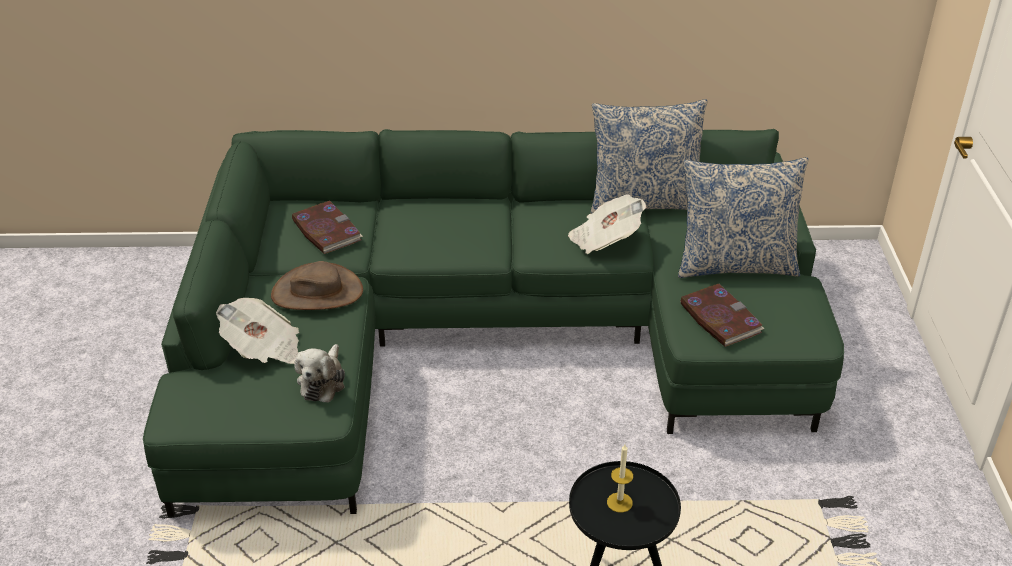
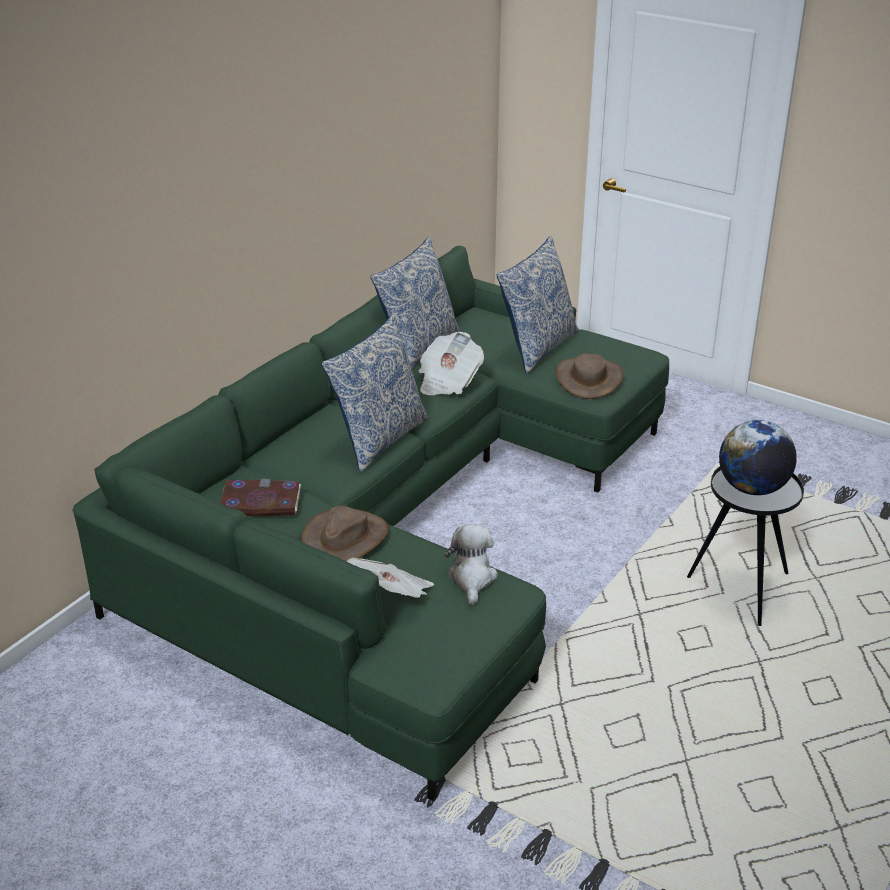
camera: 55 degrees left, 5 degrees down
(323, 382) = (472, 578): plush toy -> plush toy turned 135 degrees counterclockwise
(478, 246) = (379, 439): none -> pillow
(619, 502) = (752, 488): candle -> globe
(719, 318) = (589, 378): book -> brown hat

